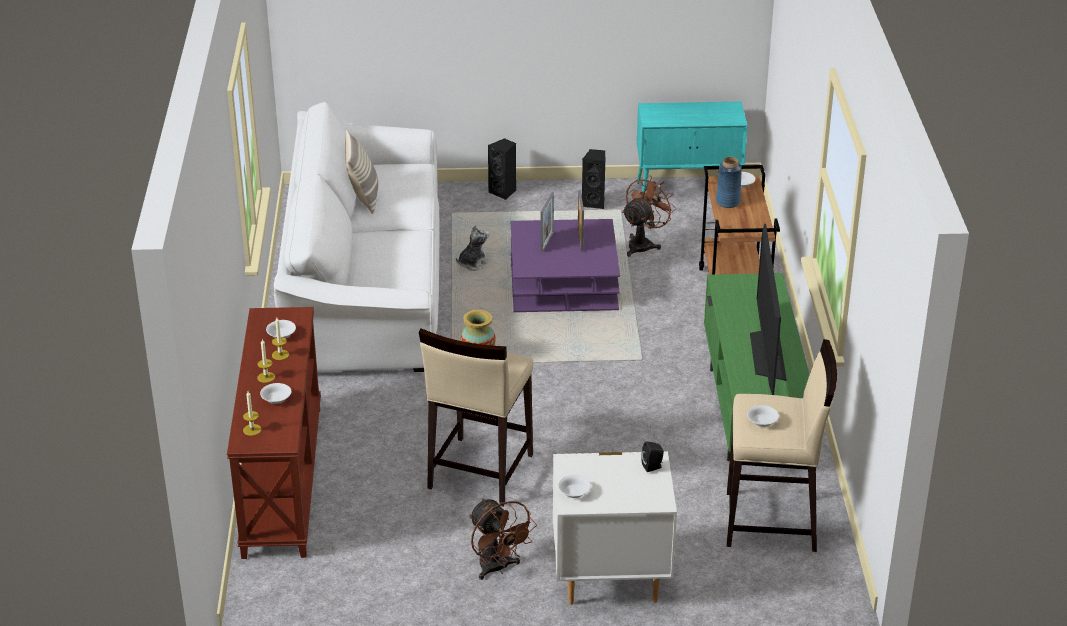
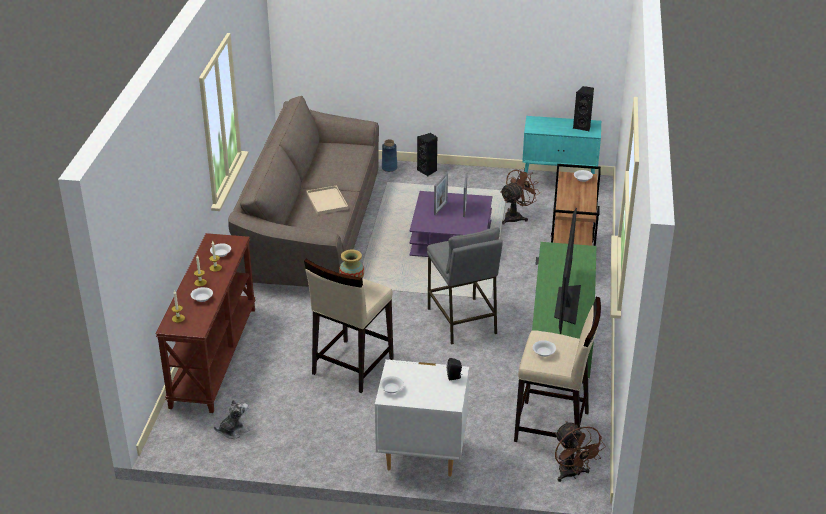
camera: 10 degrees right, 0 degrees up
(363, 197) = (317, 165): pillow -> none
(365, 285) = (312, 227): white sofa -> brown sofa
(392, 246) = (326, 200): none -> beige tray
(473, 263) = (391, 218): plush toy -> plush toy (233, 430)
(497, 568) = (344, 437): brown fan -> brown fan (572, 474)
(594, 203) = (489, 184): black speaker -> black speaker (583, 126)
(611, 394) = (462, 321): none -> grey stool
(727, 202) = (568, 191): blue vase -> blue vase (389, 168)

